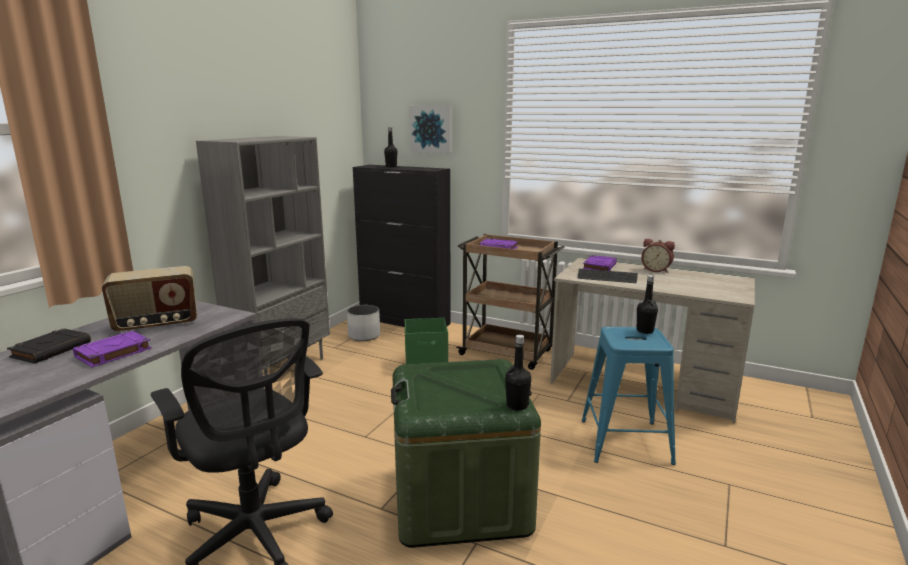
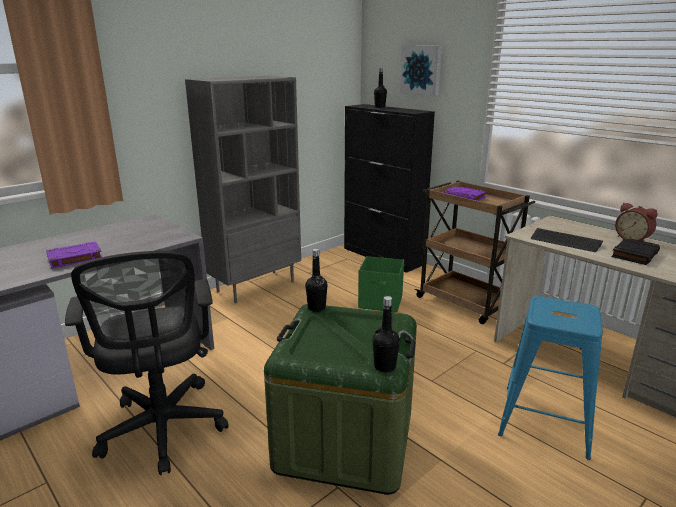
camera: 20 degrees right, 5 degrees up
(52, 349) = (39, 249): black book -> black book (634, 254)
(156, 324) = (123, 237): radio -> none
(364, 336) = (339, 266): white planter -> none
(599, 266) = (566, 228): purple book -> none
(645, 331) = (580, 308): black bottle -> black bottle (316, 308)

